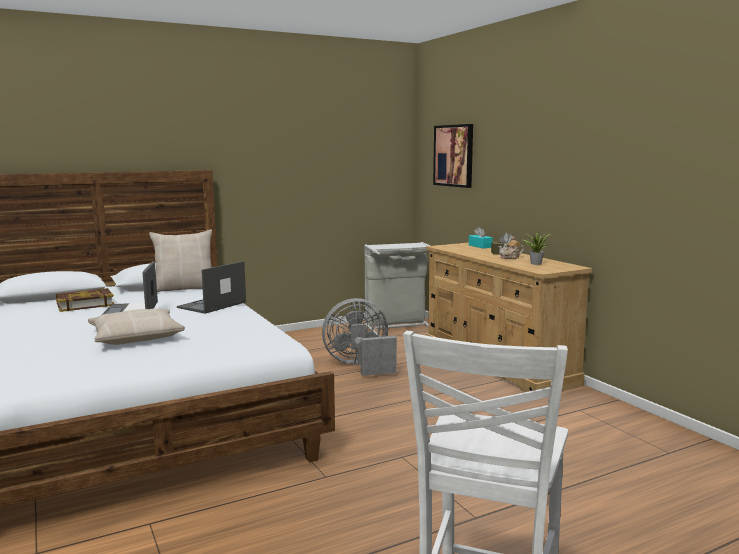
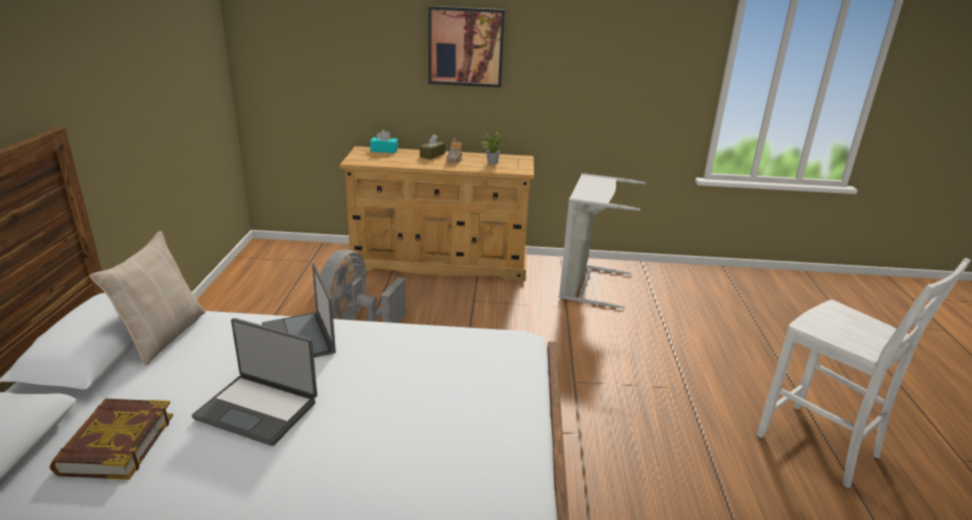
camera: 60 degrees left, 15 degrees up
(136, 336) = (384, 426): beige pillow -> none
(398, 328) = (282, 263): grey laundry basket -> grey laundry basket (586, 284)
(454, 155) = (311, 45): picture -> picture (466, 47)

